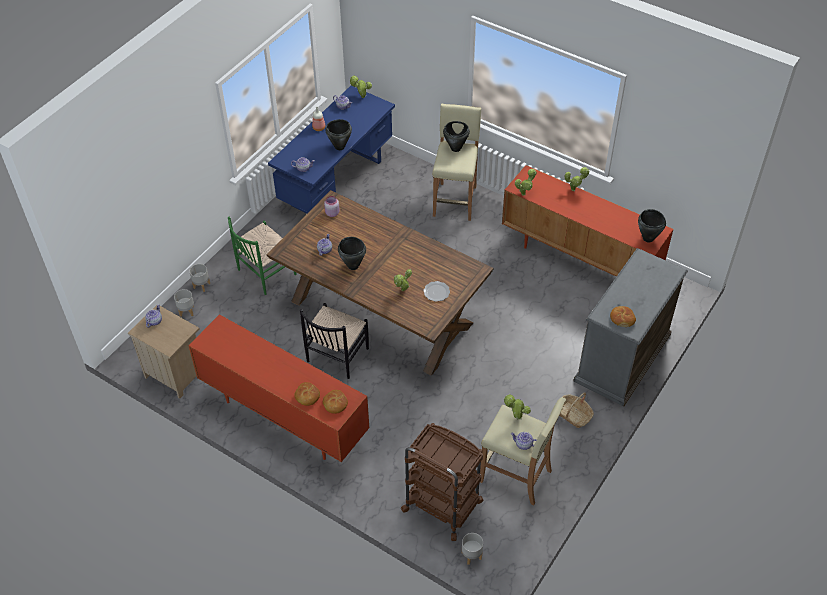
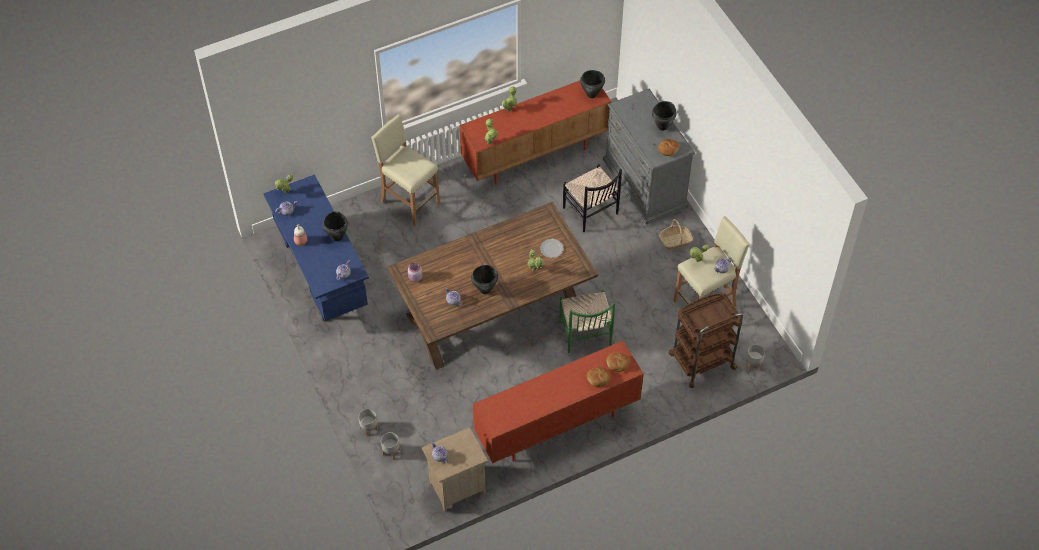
camera: 60 degrees left, 5 degrees up
(265, 273) = (390, 375): green chair -> green chair (585, 335)
(336, 357) = (518, 364): black chair -> black chair (591, 212)
(456, 148) = (399, 160): black cooking pot -> black cooking pot (662, 127)

